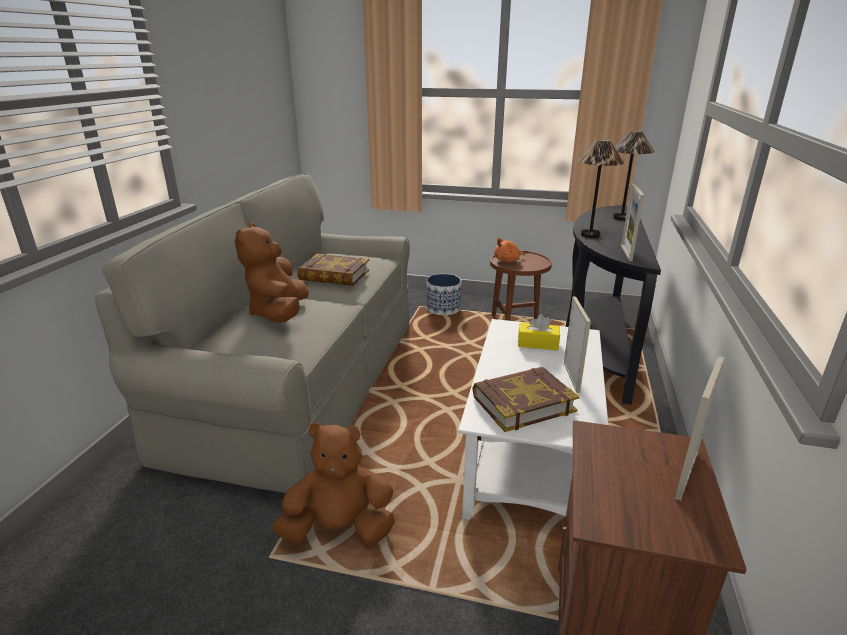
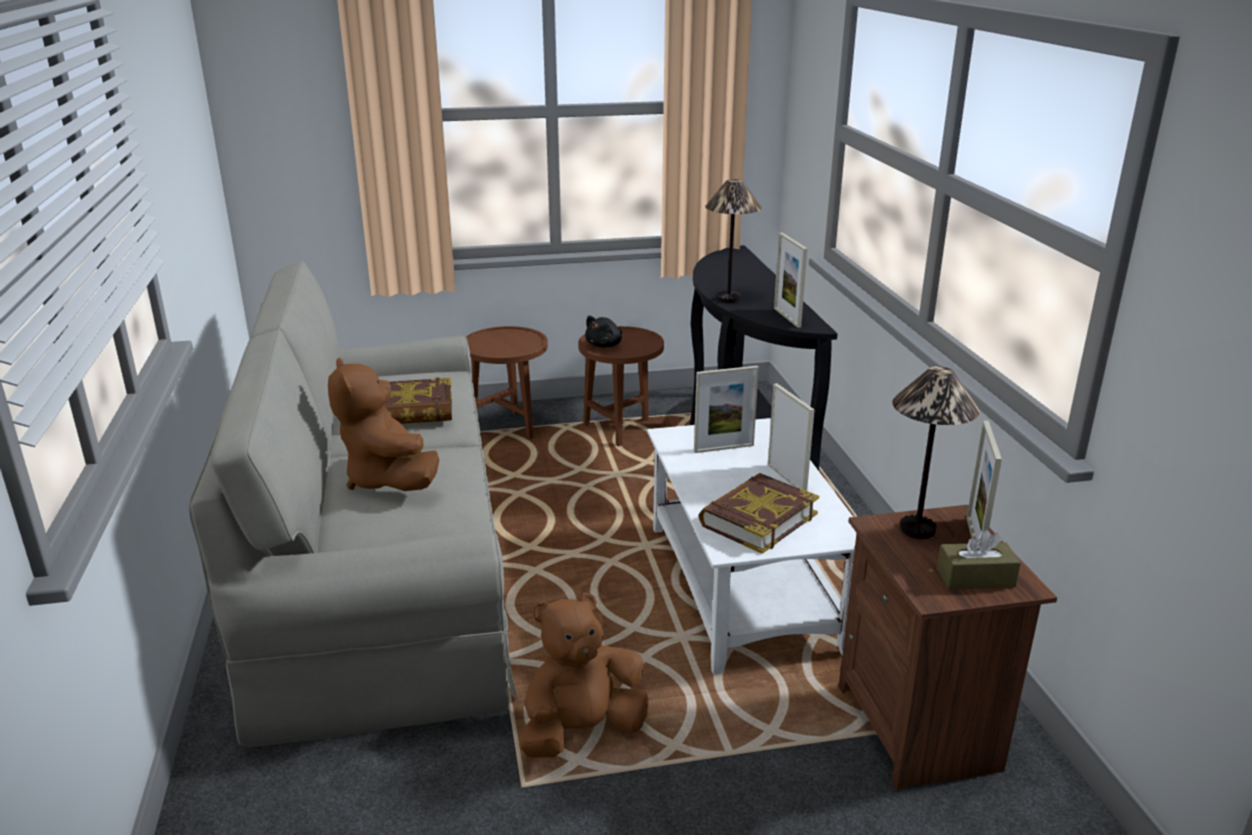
camera: 25 degrees left, 0 degrees up
(443, 309) = (509, 429): planter -> brown side table
(508, 261) = (605, 345): orange plush toy -> black plush toy
(538, 343) = (724, 448): yellow tissue box -> picture frame
(621, 218) = (745, 268): table lamp -> table lamp (917, 529)
(660, 516) = (975, 578): none -> brown tissue box

